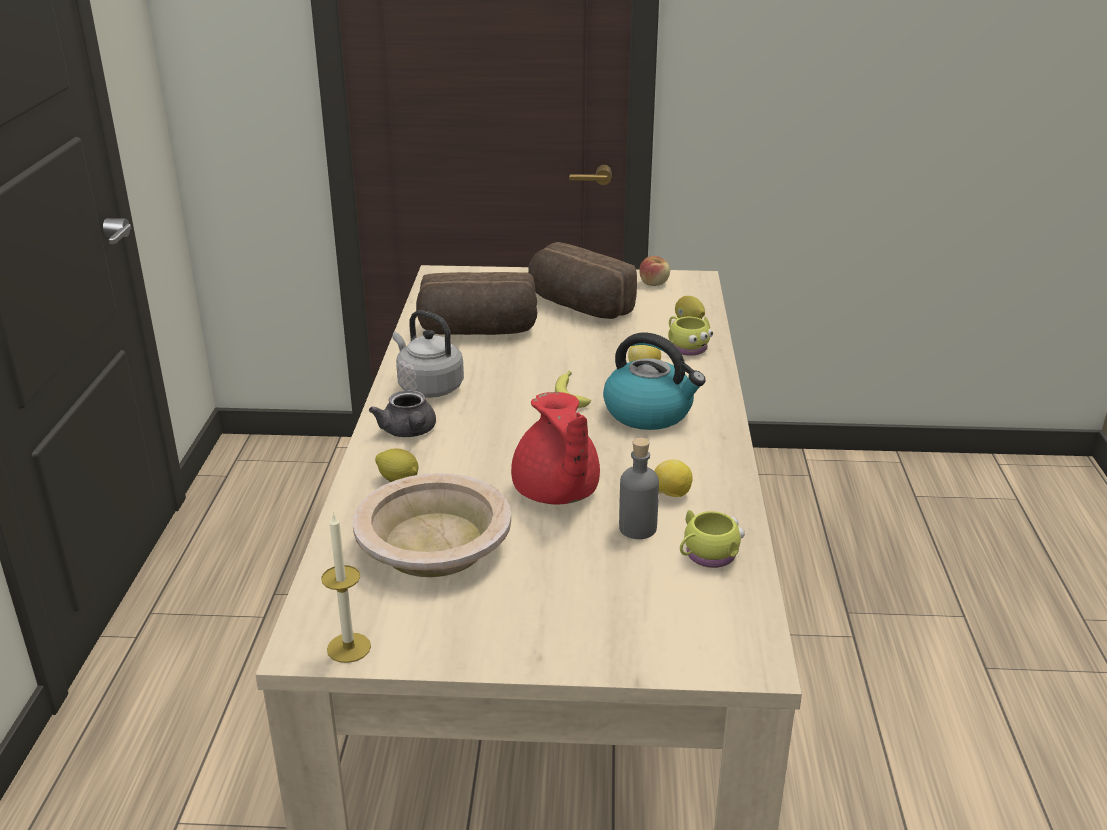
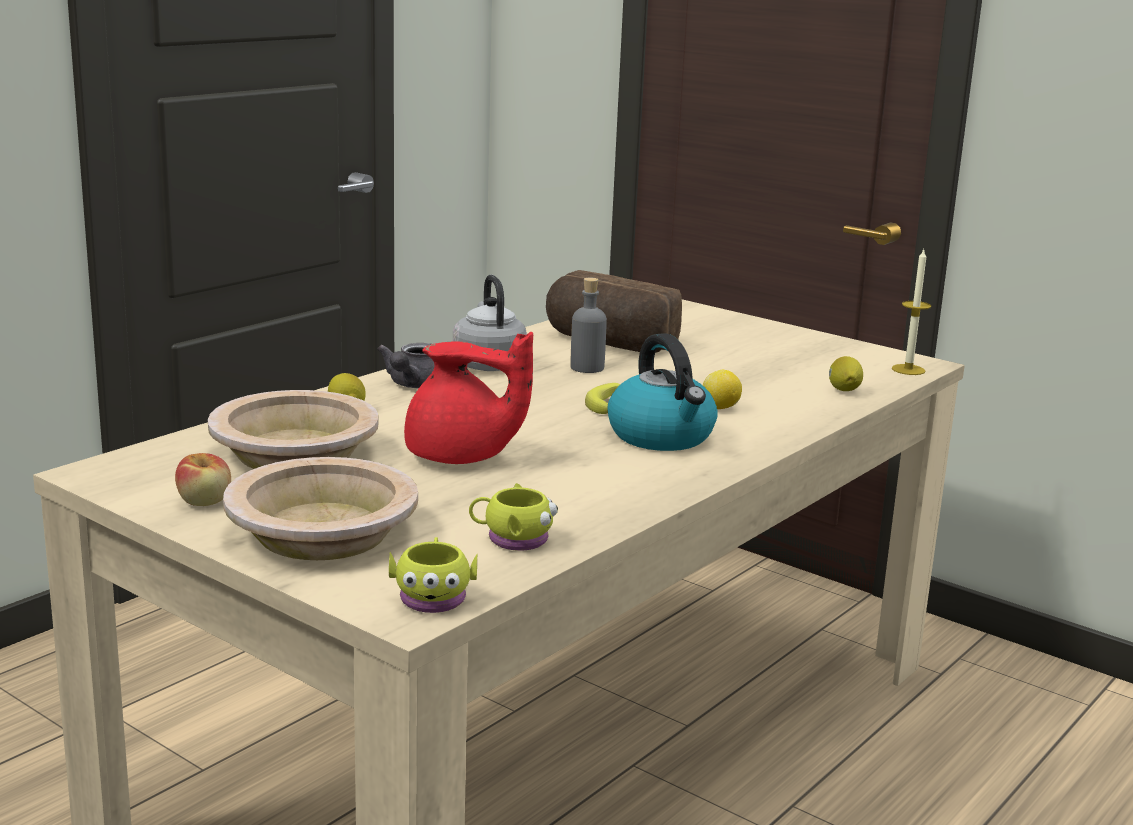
camera: 35 degrees right, 10 degrees down
(349, 647) = (118, 484): candle -> candle (908, 369)
(556, 493) = (461, 457): red teapot -> red teapot turned 90 degrees counterclockwise
(577, 306) = (744, 351): bread -> none
(582, 617) = (322, 533): none -> beige bowl
(637, 528) = (486, 501): grey bottle -> grey bottle (587, 368)
(654, 283) = (865, 355): apple -> apple (205, 501)
(671, 495) = (565, 492): lemon -> none
(686, 347) = (801, 406): yellow mug -> yellow mug (433, 596)

